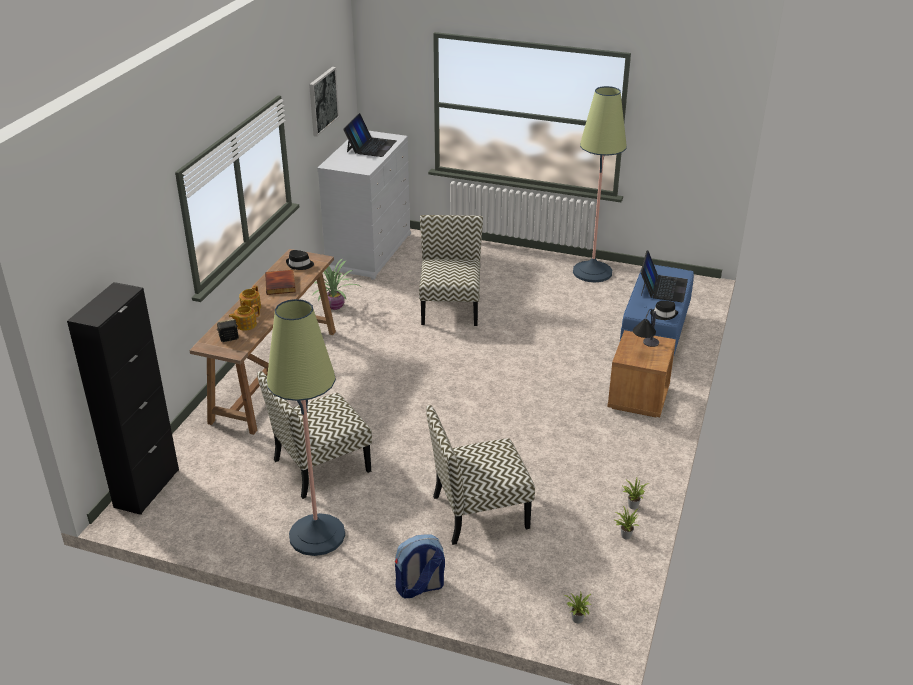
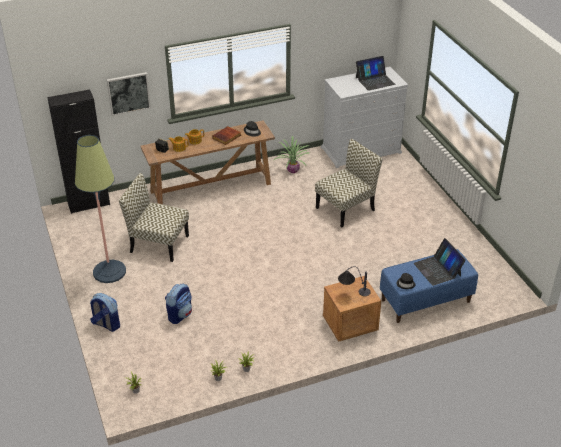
camera: 50 degrees right, 5 degrees up
(322, 101) = (347, 38): picture -> picture (128, 93)
(478, 512) = (180, 315): chair -> backpack
(592, 272) = (463, 240): floor lamp -> none
(663, 287) = (437, 269): laptop -> laptop turned 90 degrees clockwise

